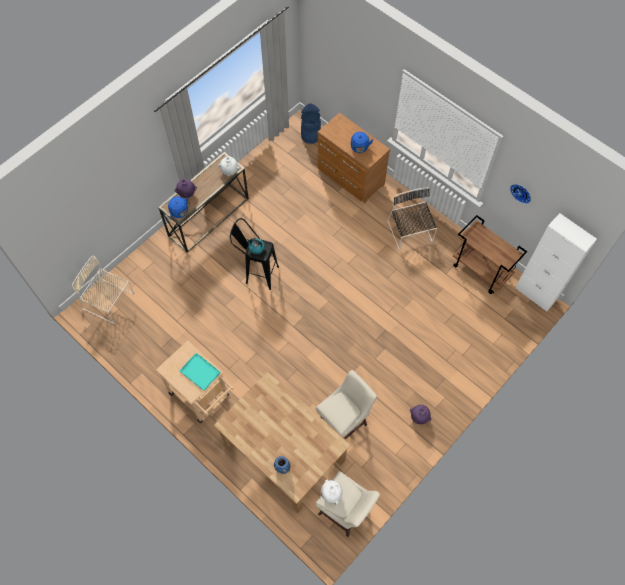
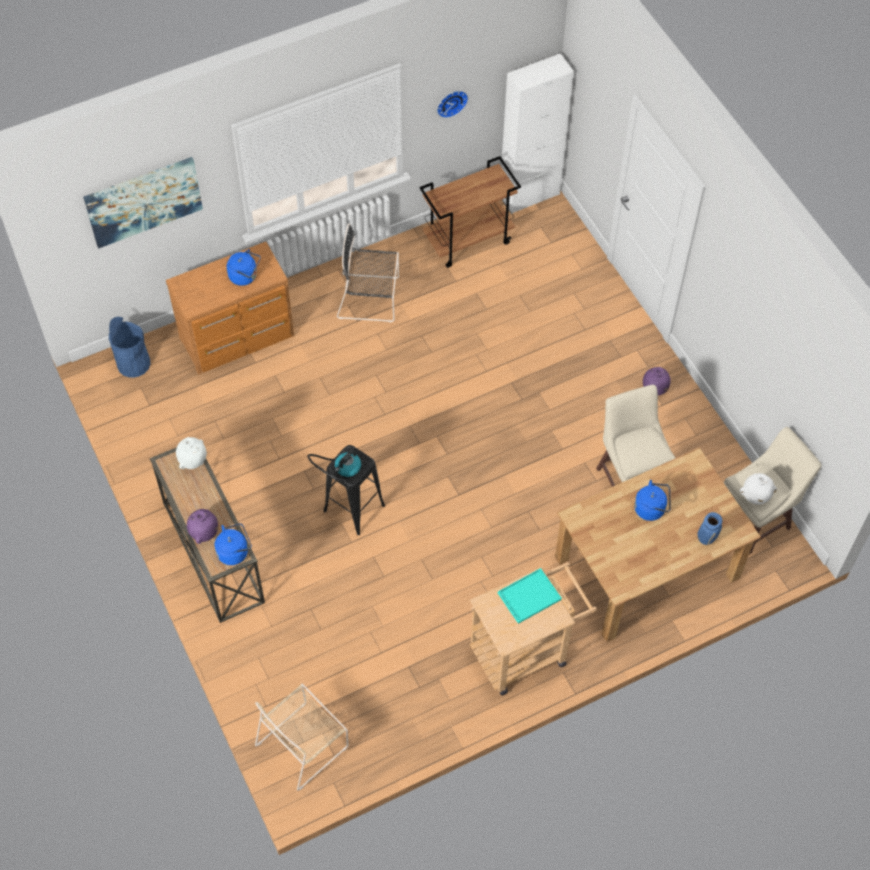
camera: 70 degrees left, 5 degrees down
(291, 427) = (651, 509): none -> blue kettle
(350, 62) = (143, 201): none -> picture

